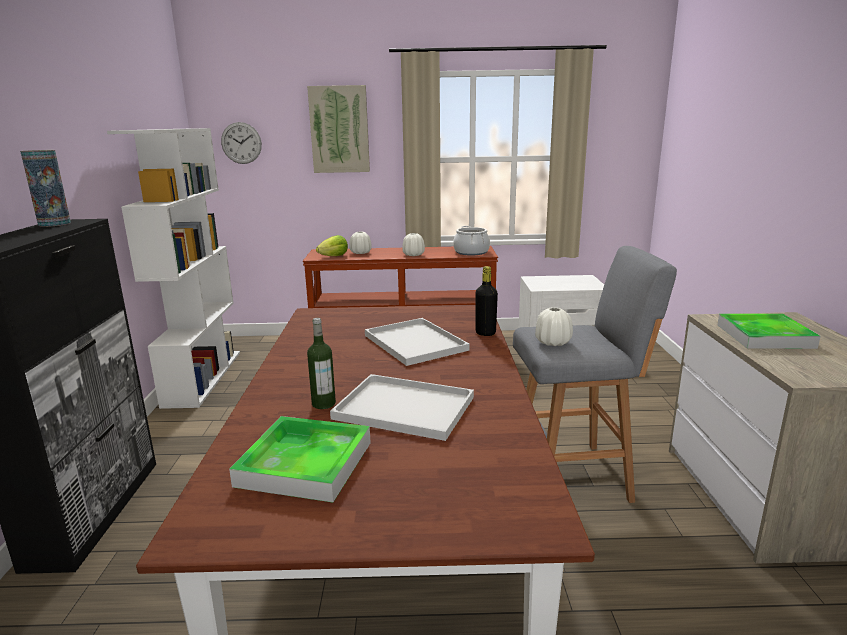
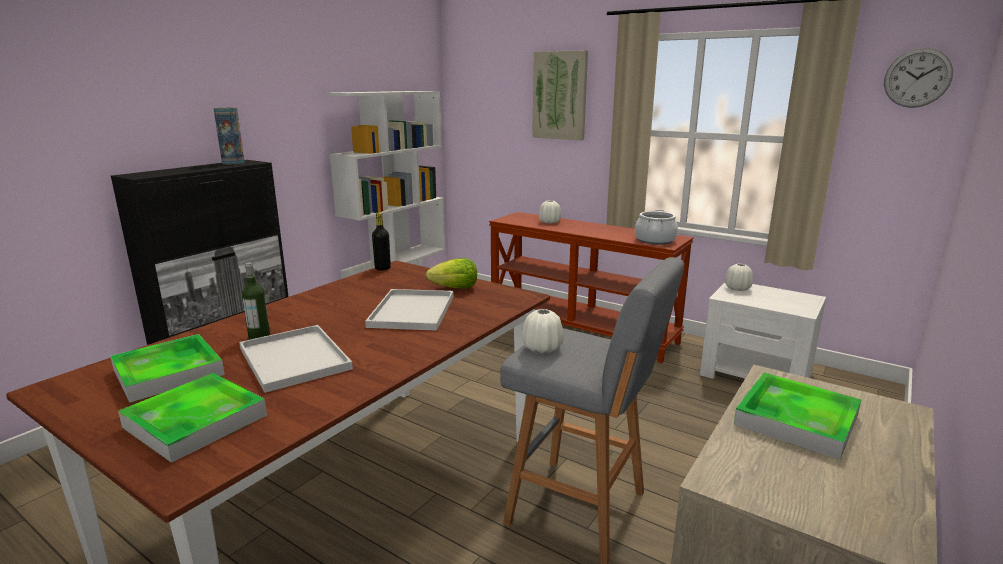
camera: 35 degrees right, 0 degrees up
(241, 143) = (479, 105): wall clock -> wall clock (917, 78)
(334, 256) = (520, 221): lettuce -> lettuce (455, 288)
(413, 255) = (592, 232): white vase -> white vase (737, 288)
(442, 485) = (195, 421): none -> tray
(485, 333) = (483, 320): black bottle -> black bottle (382, 268)

